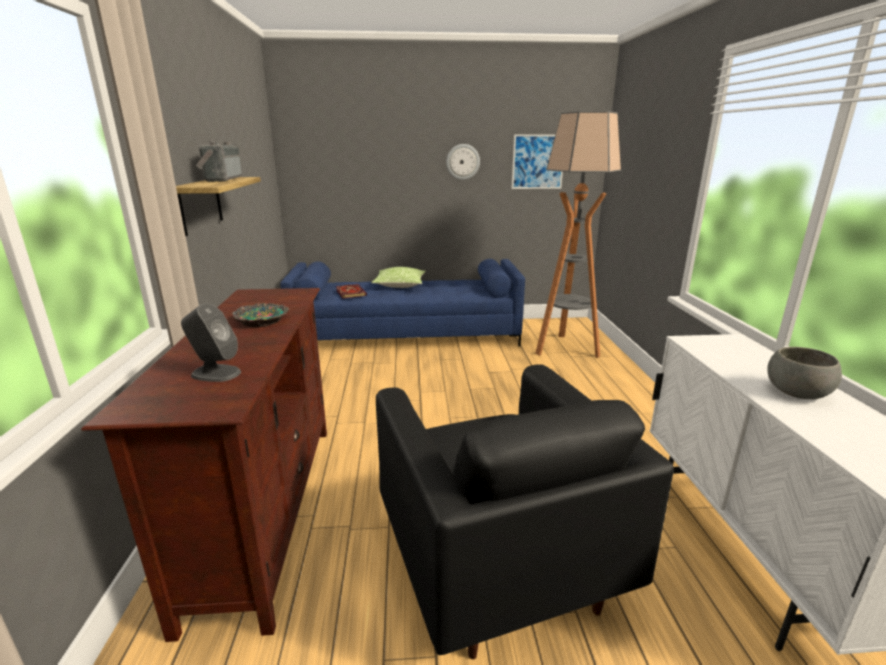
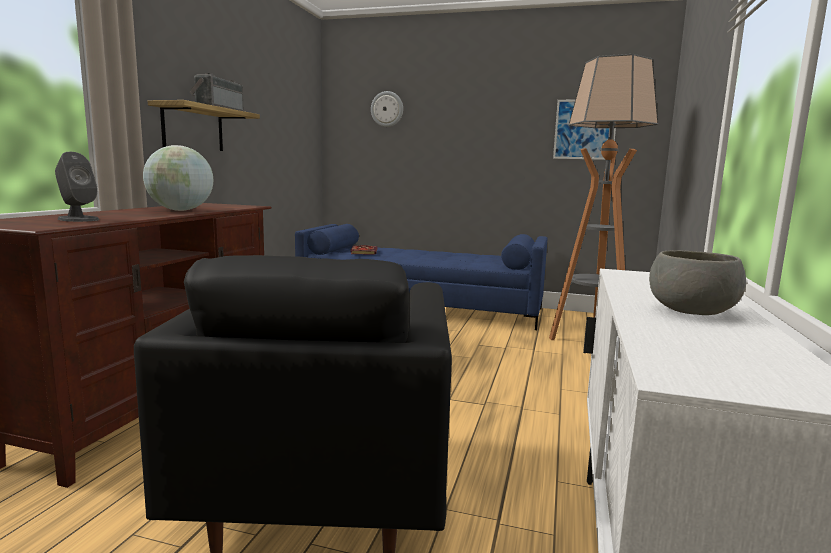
camera: 20 degrees right, 10 degrees down
(263, 320) = (181, 210): bowl -> globe
(400, 285) = (419, 252): pillow -> none
(462, 162) = (499, 128): wall clock -> wall clock (387, 109)

